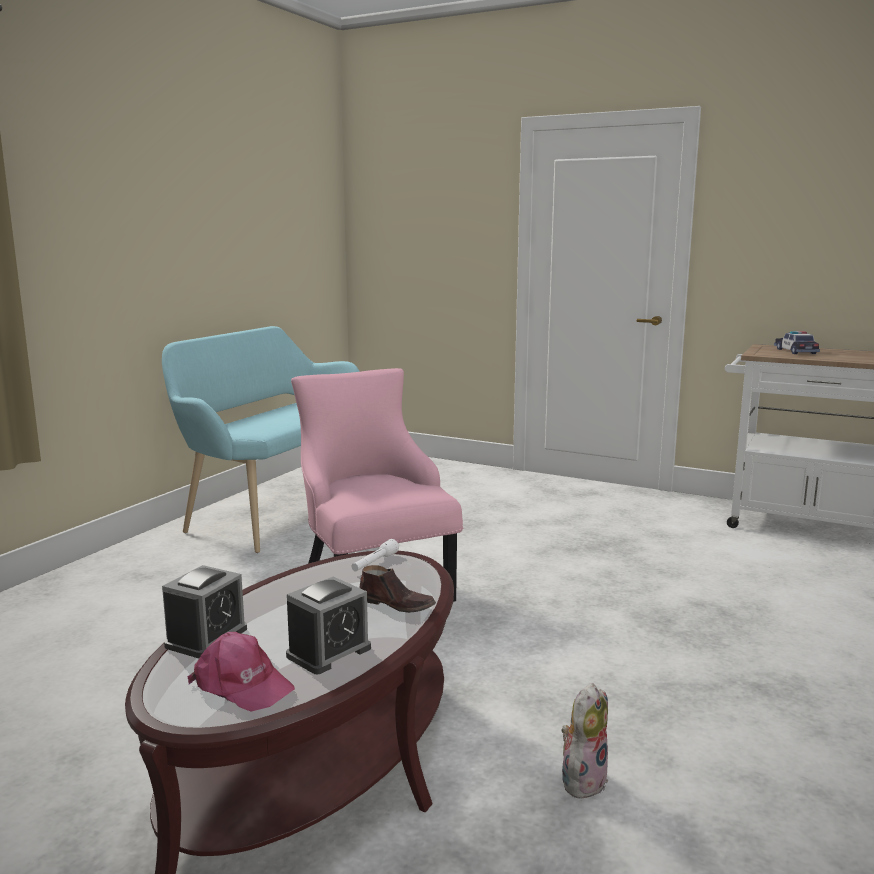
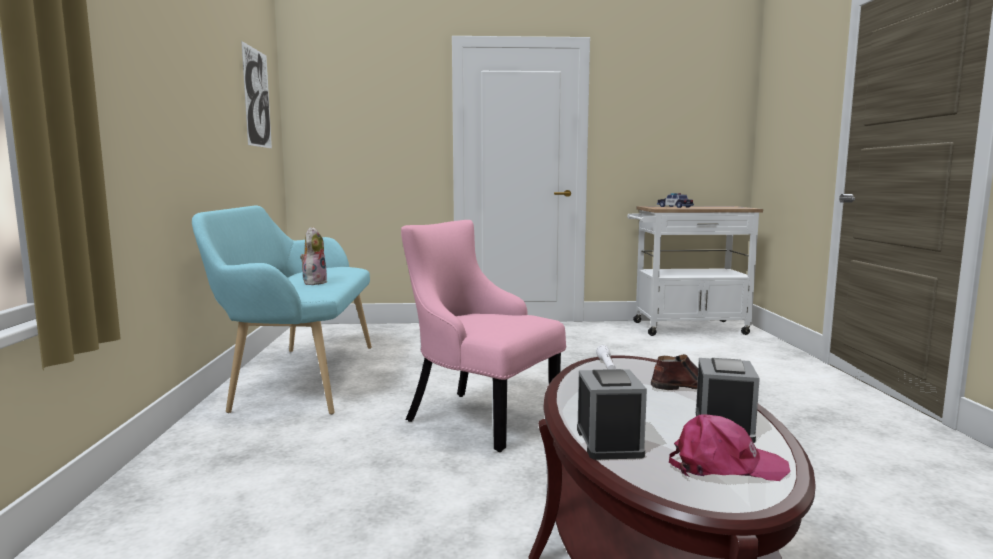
camera: 30 degrees left, 5 degrees down
(296, 209) = (257, 98): none -> picture
(582, 779) = (825, 501): plush toy -> plush toy (314, 282)

